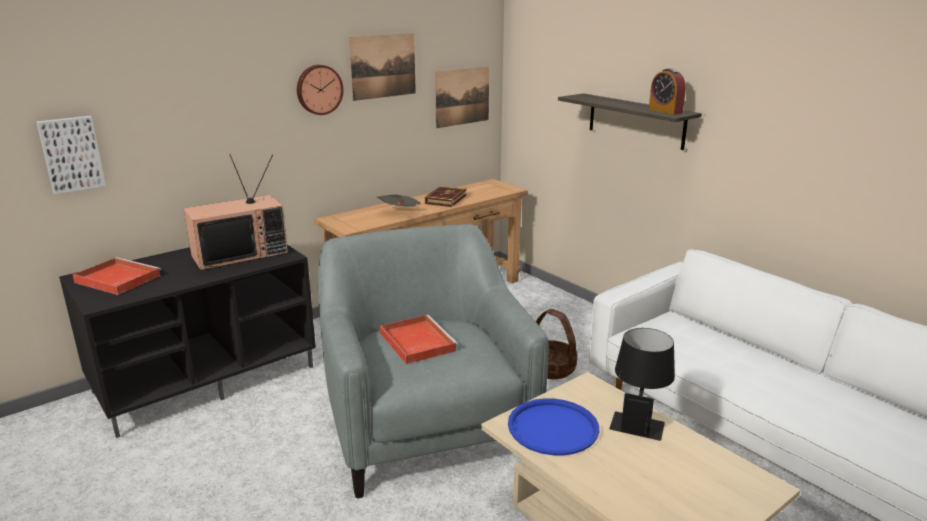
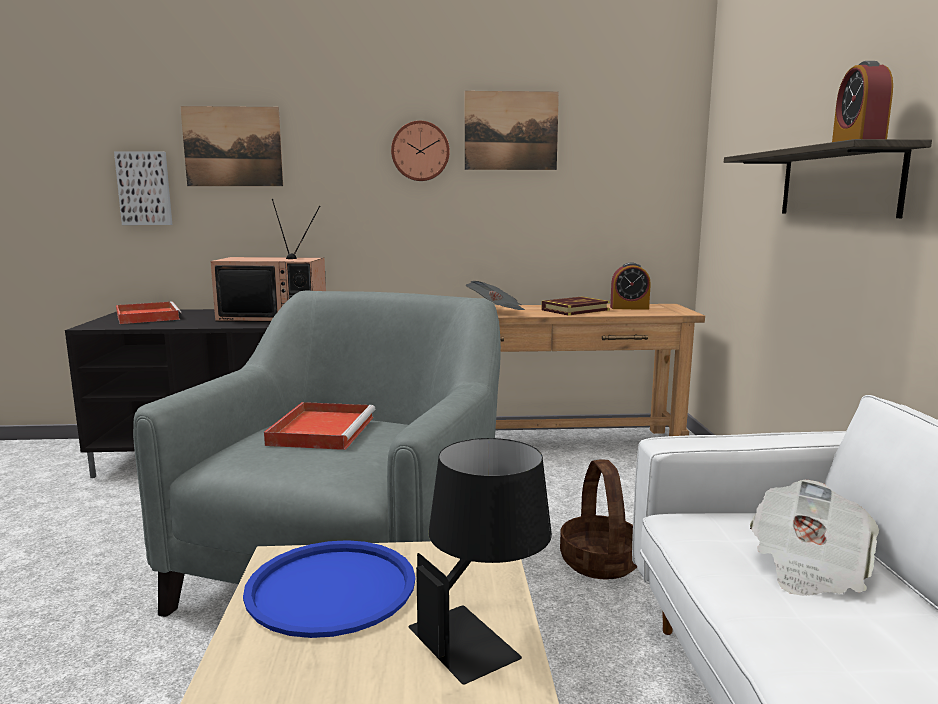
camera: 35 degrees right, 10 degrees down
(462, 96) = (632, 182): picture -> picture (233, 146)
(474, 190) = (629, 308): none -> alarm clock
(697, 342) = (808, 567): none -> newspaper

